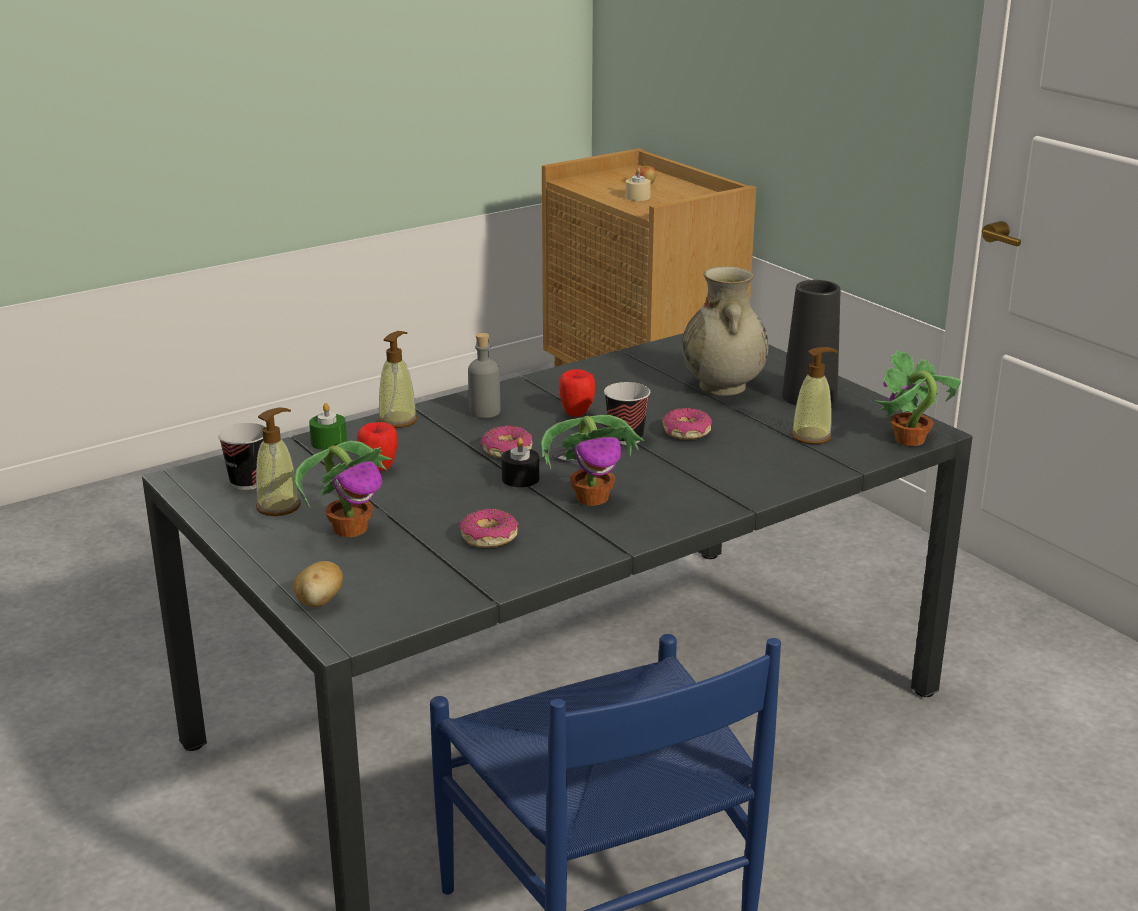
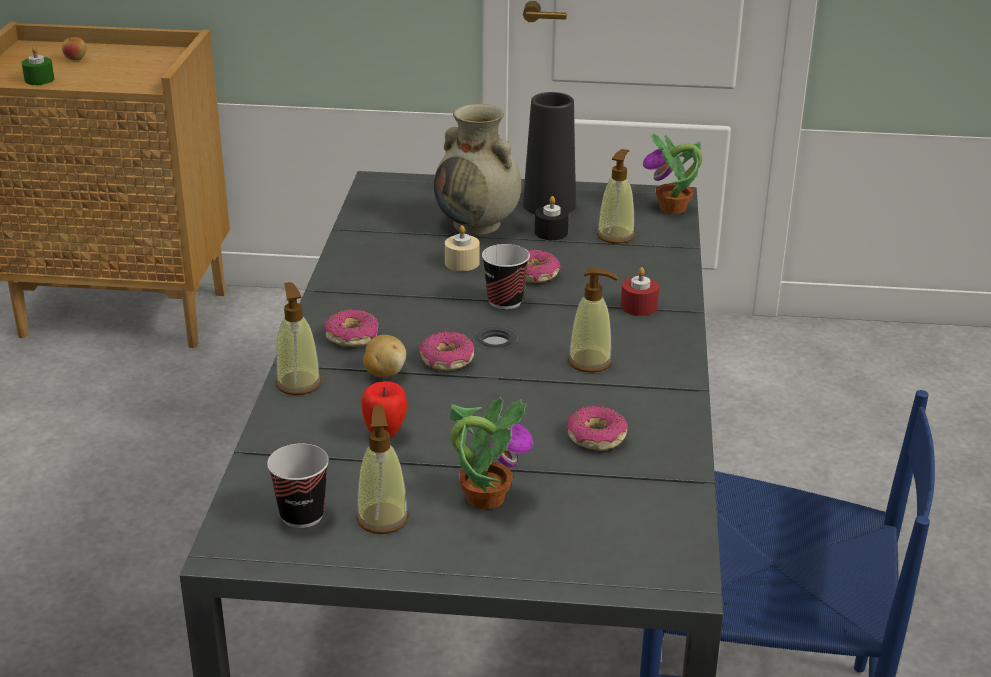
camera: 50 degrees left, 5 degrees up
(320, 602) = (606, 570): potato -> potato (384, 373)
(329, 442) = (285, 437): green candle -> green candle (39, 80)
(484, 412) = (352, 336): grey bottle -> donut
(520, 478) = (508, 377): black candle -> black candle (551, 232)
(577, 413) = (425, 300): apple -> none
(593, 498) = (590, 362): potted plant -> soap dispenser
(637, 197) = (97, 74): beige candle -> beige candle (462, 263)
(713, 485) = (639, 306): none -> red candle

